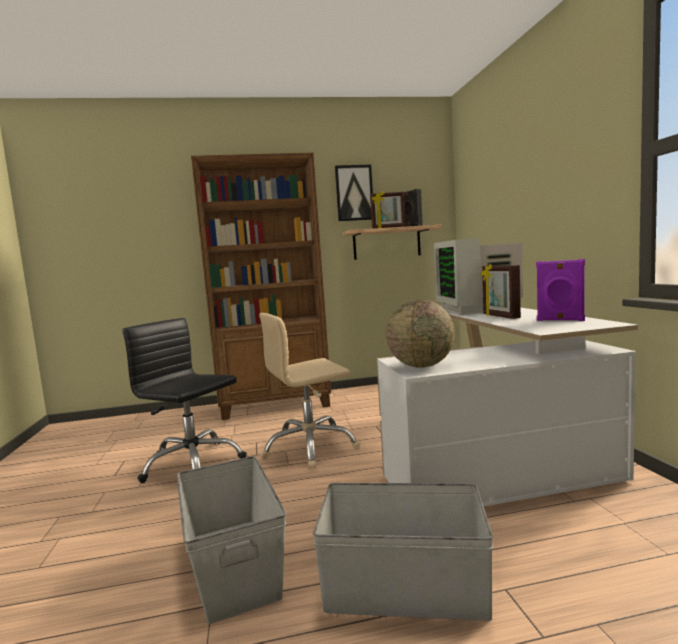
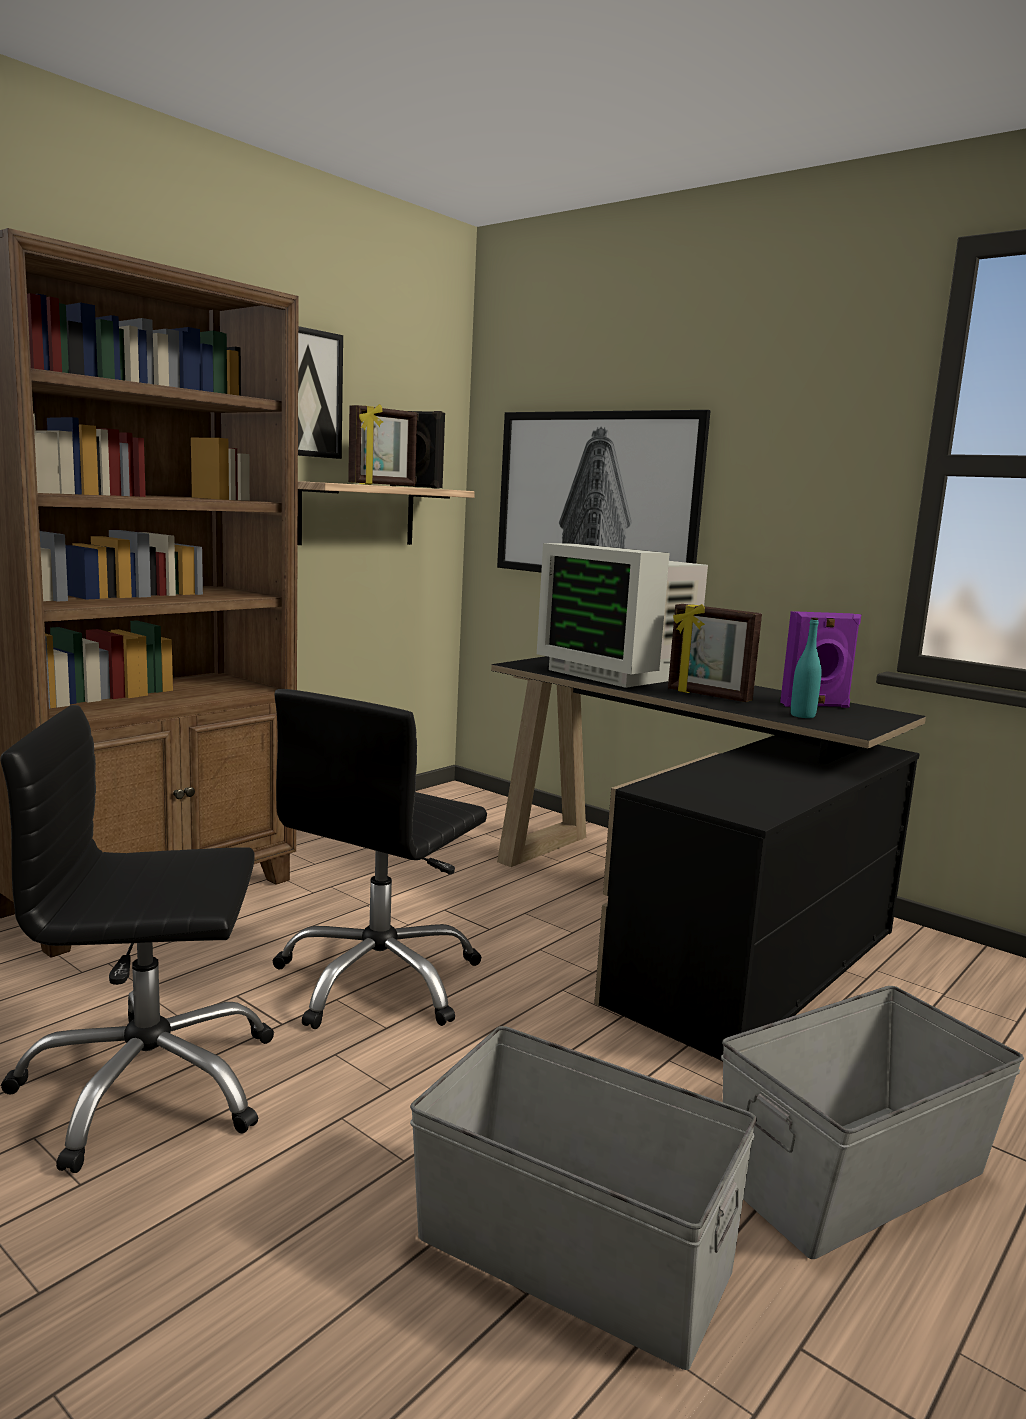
camera: 40 degrees left, 5 degrees up
(310, 447) = (379, 980): beige office chair -> black office chair
(421, 366) = (728, 801): globe -> none
(494, 449) = (684, 919): white desk -> black desk
(497, 216) = (597, 496): none -> picture
(532, 324) = (802, 715): none -> turquoise bottle

